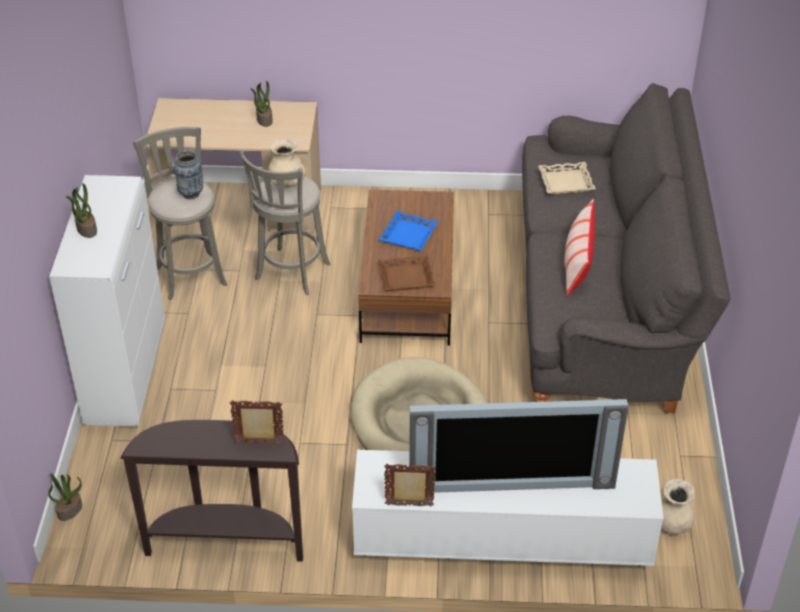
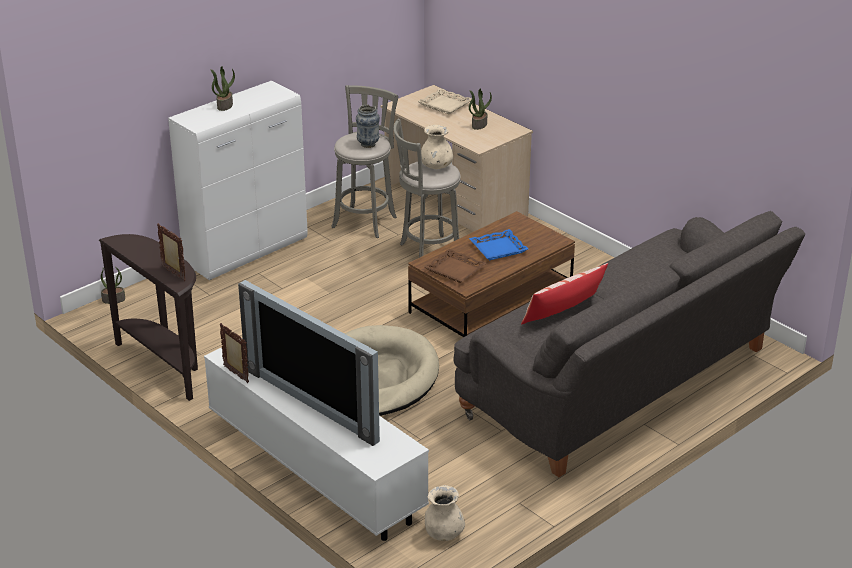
camera: 45 degrees right, 10 degrees down
(566, 182) = (643, 263): beige tray -> beige tray (444, 105)

